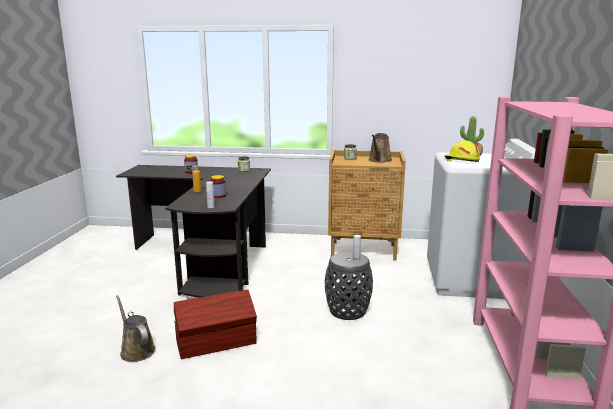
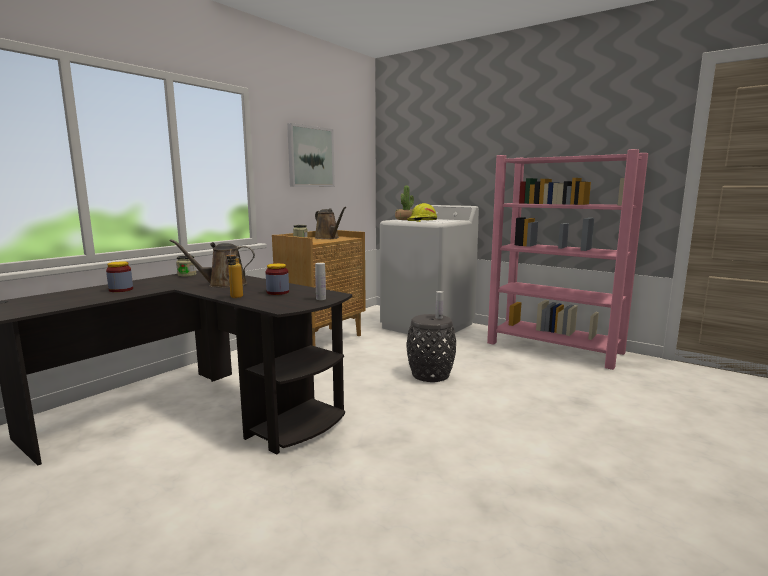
camera: 60 degrees left, 5 degrees down
(136, 350) = (400, 514): brown watering can -> brown watering can (223, 284)
(217, 342) = (431, 450): brown storage box -> none
(403, 79) = (310, 157): none -> picture

